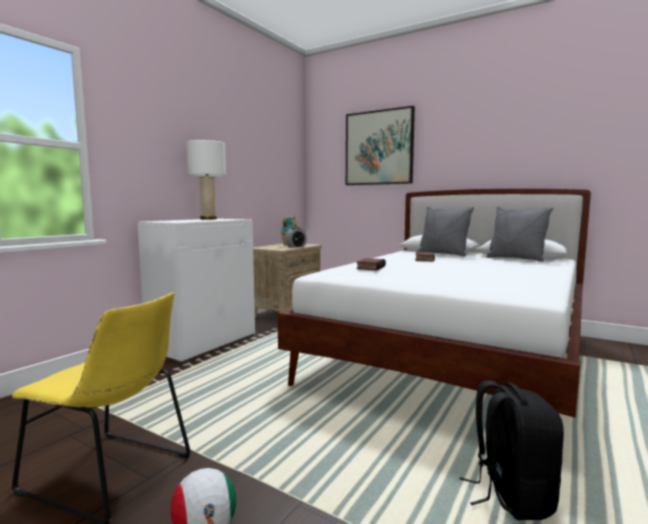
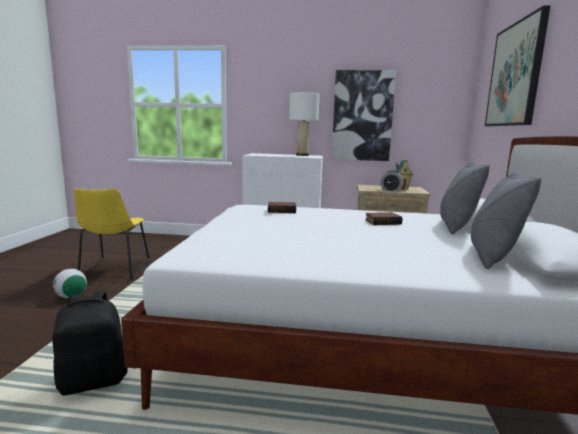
camera: 65 degrees right, 5 degrees up
(242, 173) = (362, 116): none -> picture

